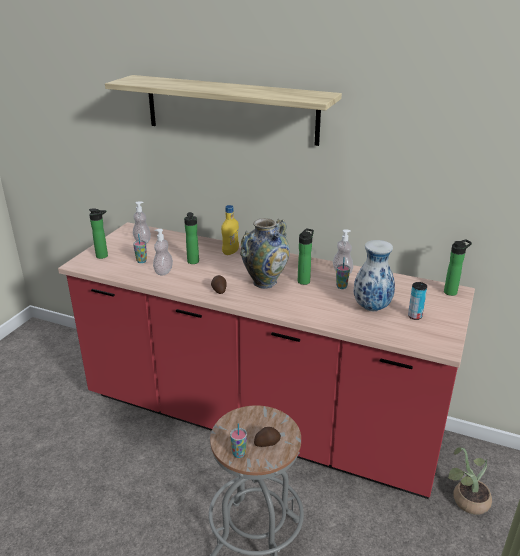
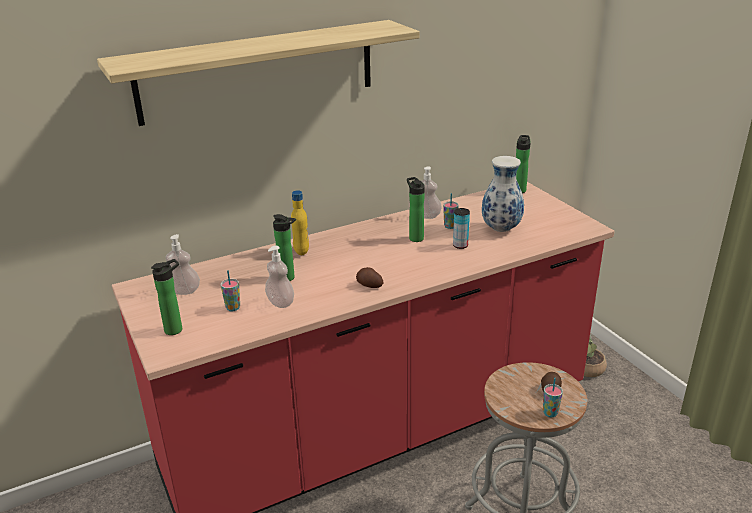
camera: 50 degrees left, 0 degrees up
(265, 282) = (390, 257): vase -> none
(414, 316) = (535, 218): can -> can (460, 245)

